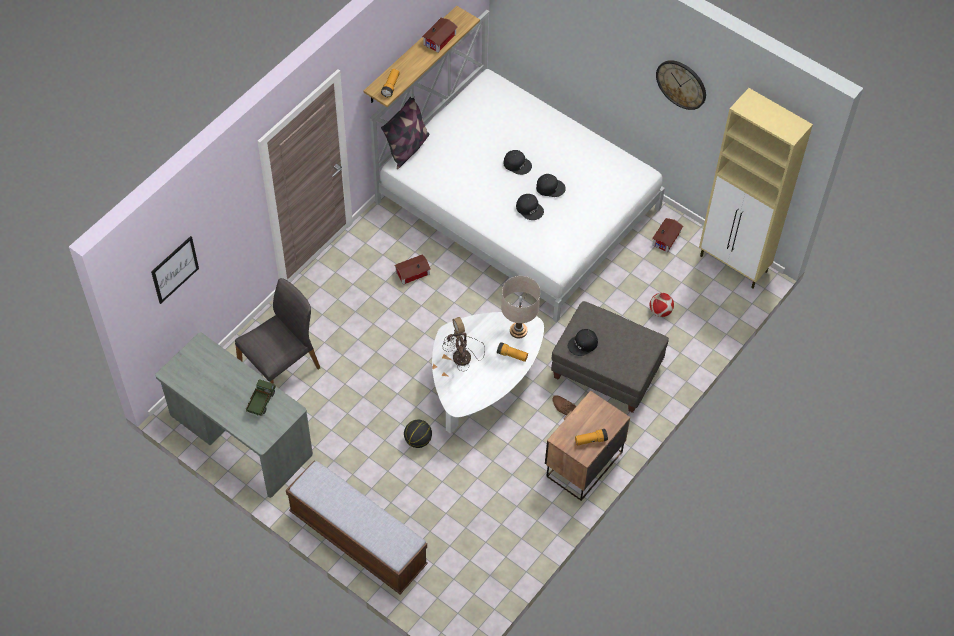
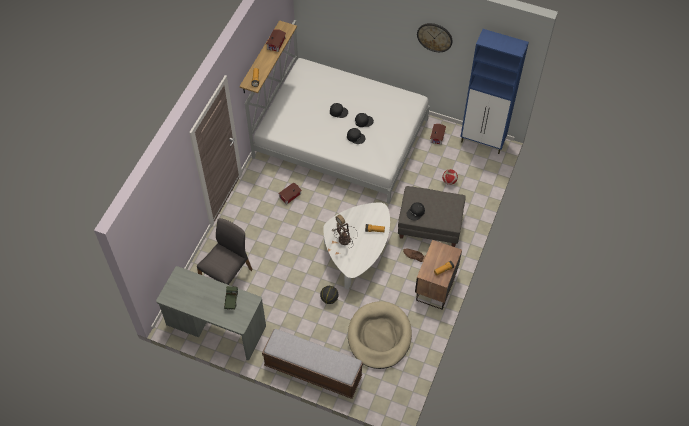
camera: 15 degrees left, 0 degrees up
(174, 269) = (155, 229): picture -> none
(407, 148) = (266, 118): pillow -> none
(473, 515) = (379, 336): none -> beige dog bed
(518, 331) = (373, 214): beige table lamp -> none
(734, 264) = (483, 142): beige cabinet -> blue cabinet

